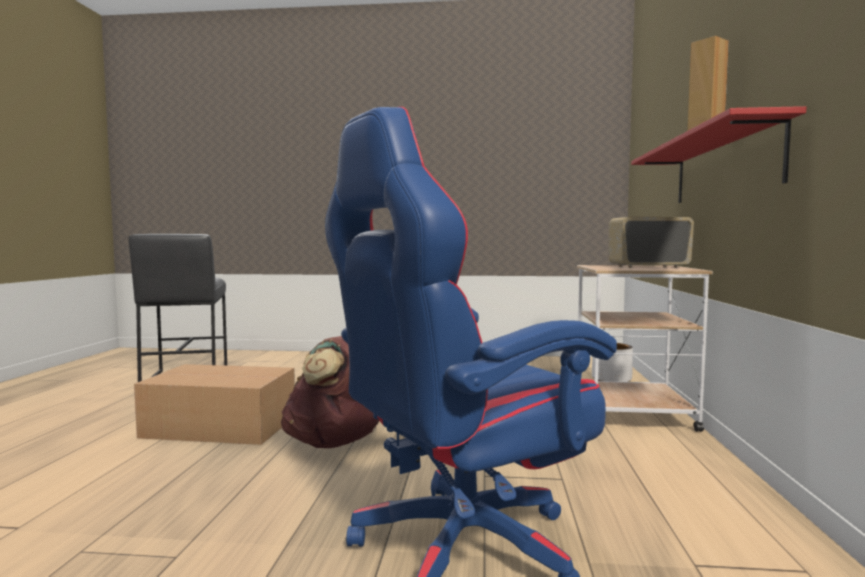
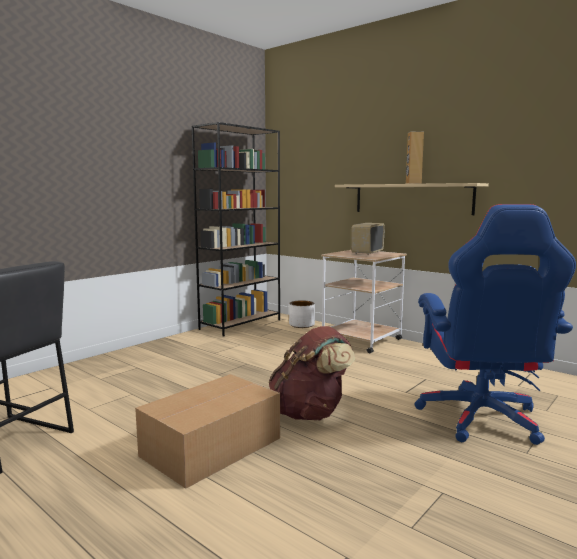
camera: 55 degrees left, 5 degrees up
(546, 361) = (240, 324): none -> beige bookcase
(723, 167) = (411, 198): red shelf -> beige shelf

